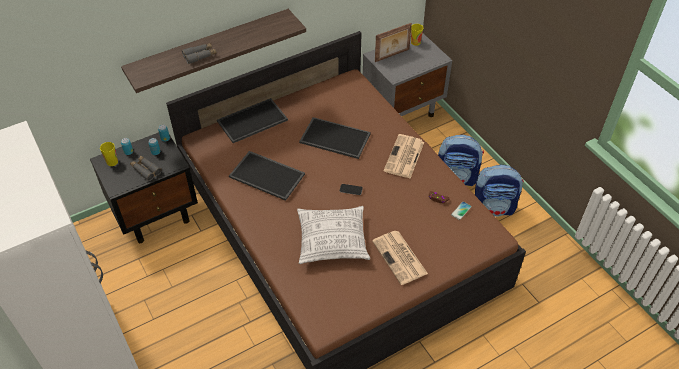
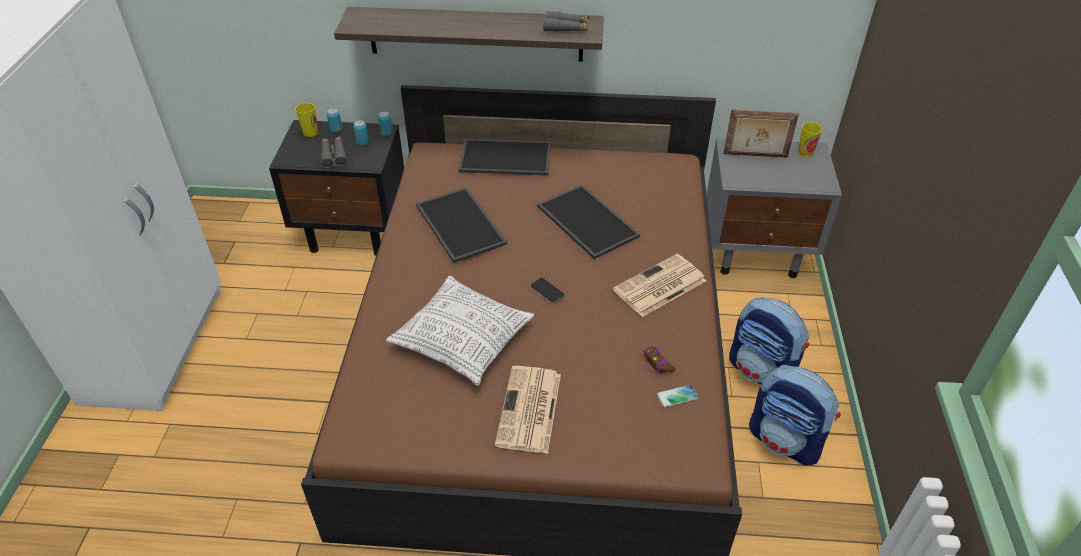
camera: 35 degrees right, 5 degrees down
(200, 56) = (441, 26): grey binoculars -> grey binoculars (566, 28)

